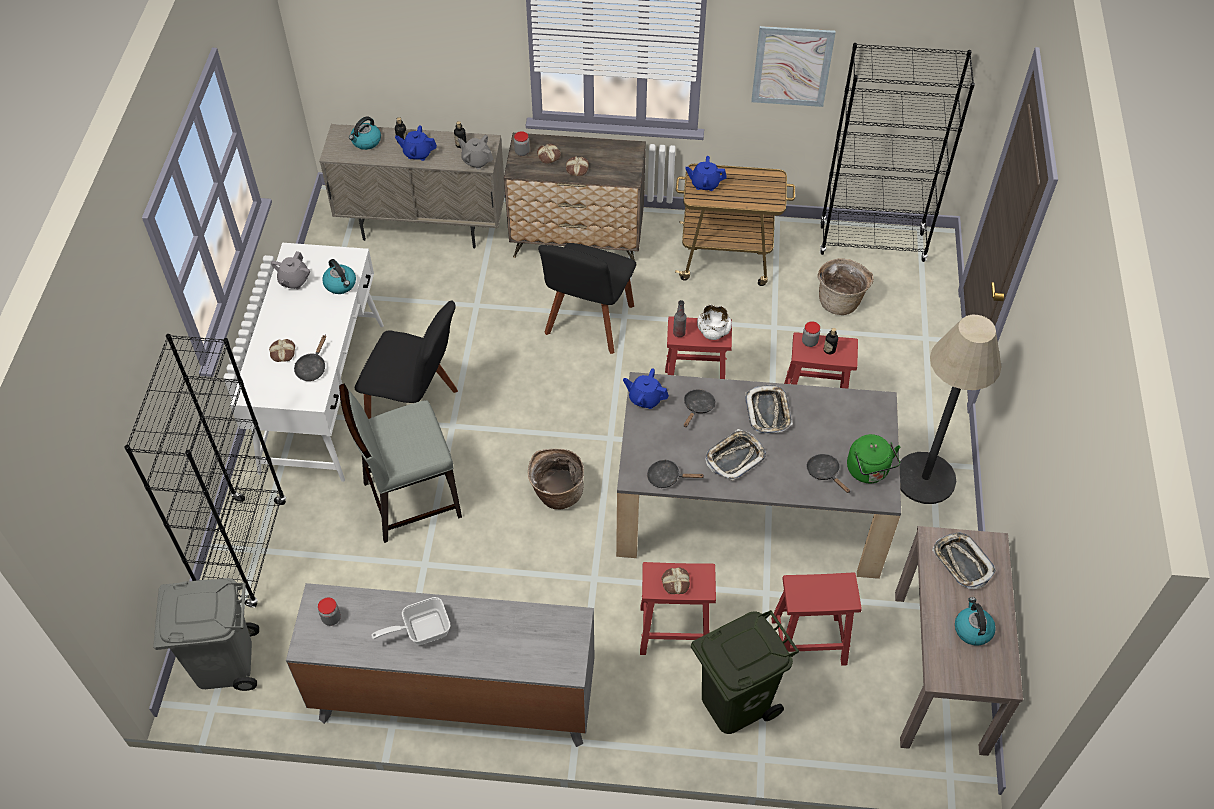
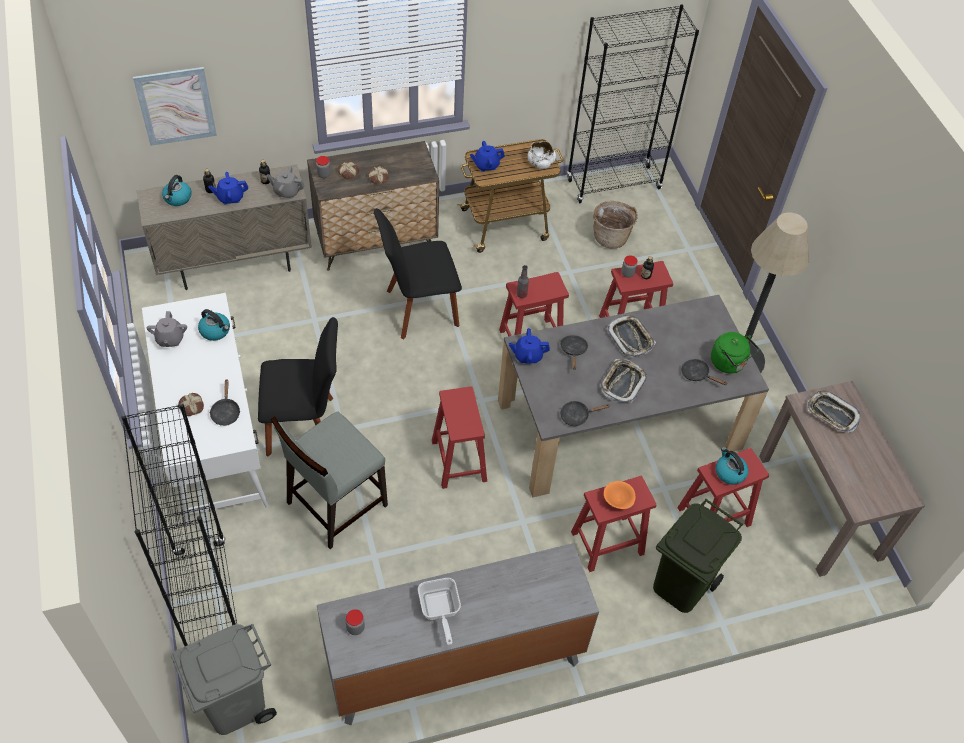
camera: 25 degrees left, 0 degrees up
(421, 630) = (439, 611): frying pan -> frying pan turned 60 degrees counterclockwise
(556, 493) = (458, 460): basket -> red stool
(588, 323) = (418, 309): black chair -> black chair turned 75 degrees clockwise
(675, 582) = (618, 501): bread -> orange bowl
(713, 331) = (548, 285): white bowl -> white bowl (540, 163)
(792, 66) = (539, 48): picture -> picture (176, 106)
(972, 629) = (864, 463): kettle -> kettle (729, 472)

